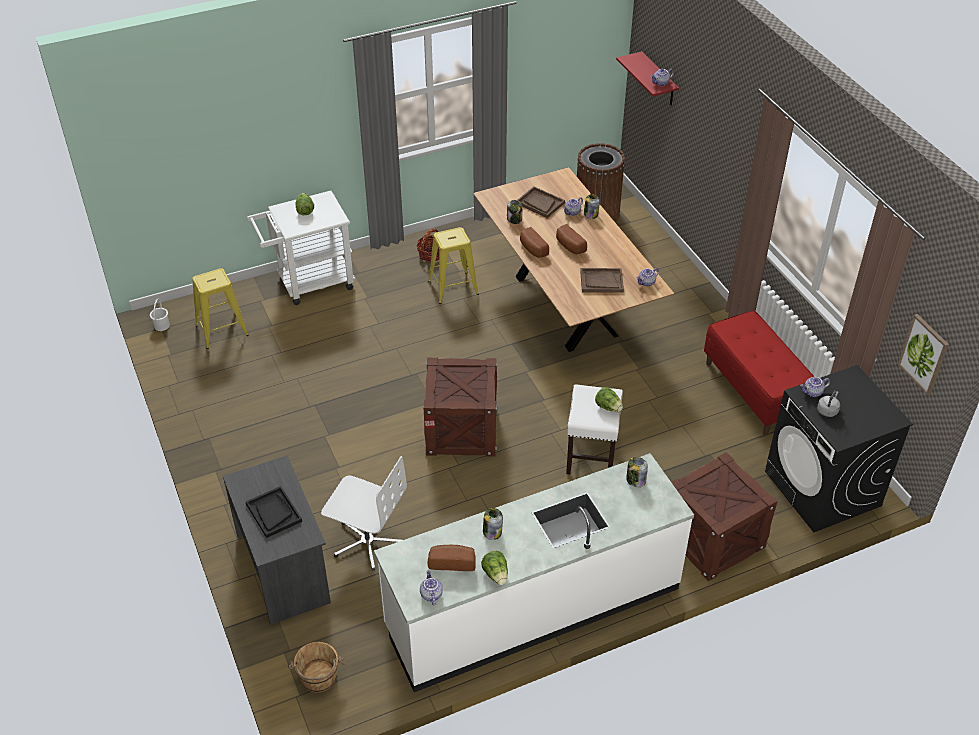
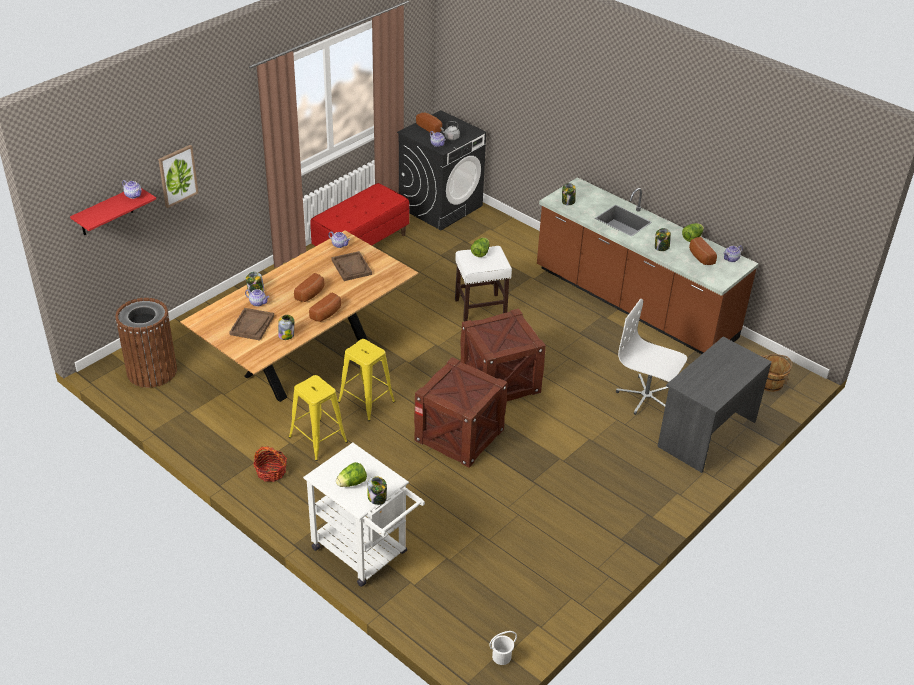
camera: 115 degrees left, 5 degrees down
(222, 330) = (478, 597): yellow stool -> yellow stool (366, 401)
(273, 513) = (723, 370): black tray -> none
(279, 218) = (377, 498): none -> jar
(367, 541) = (646, 397): white office chair -> white office chair turned 60 degrees counterclockwise
(532, 607) = (633, 304): white counter -> brown counter
(712, 539) = (518, 242): crate -> crate (459, 435)
(860, 398) = (430, 128): none -> bread
(924, 354) = (415, 75): picture -> picture (177, 175)

